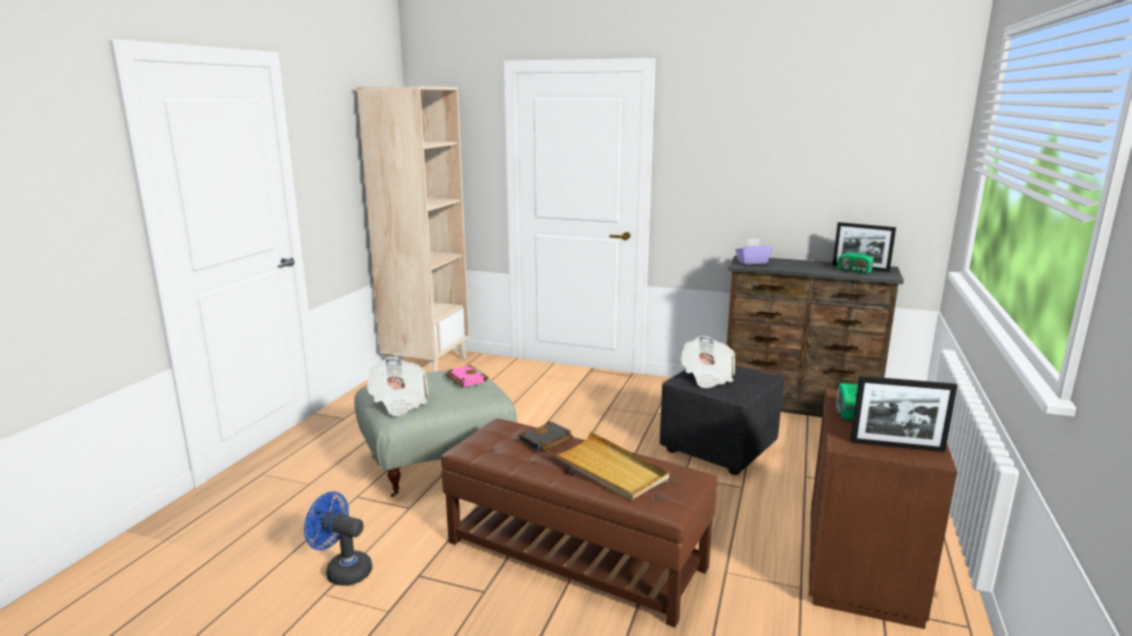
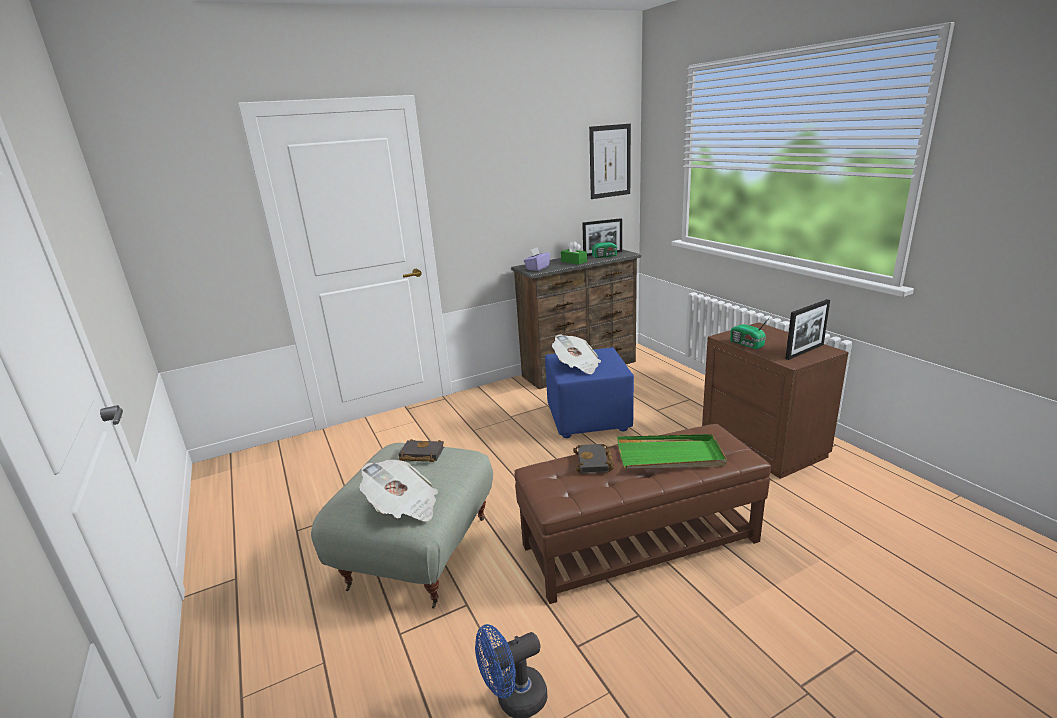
camera: 45 degrees left, 5 degrees up
(426, 365) = (236, 478): beige bookcase -> none
(464, 379) = (420, 455): pink book -> black book
(608, 469) = (670, 456): beige tray -> green tray
(717, 448) = (587, 419): black ottoman -> blue ottoman
(804, 267) = (574, 261): none -> green tissue box
(907, 151) = (610, 161): none -> picture

